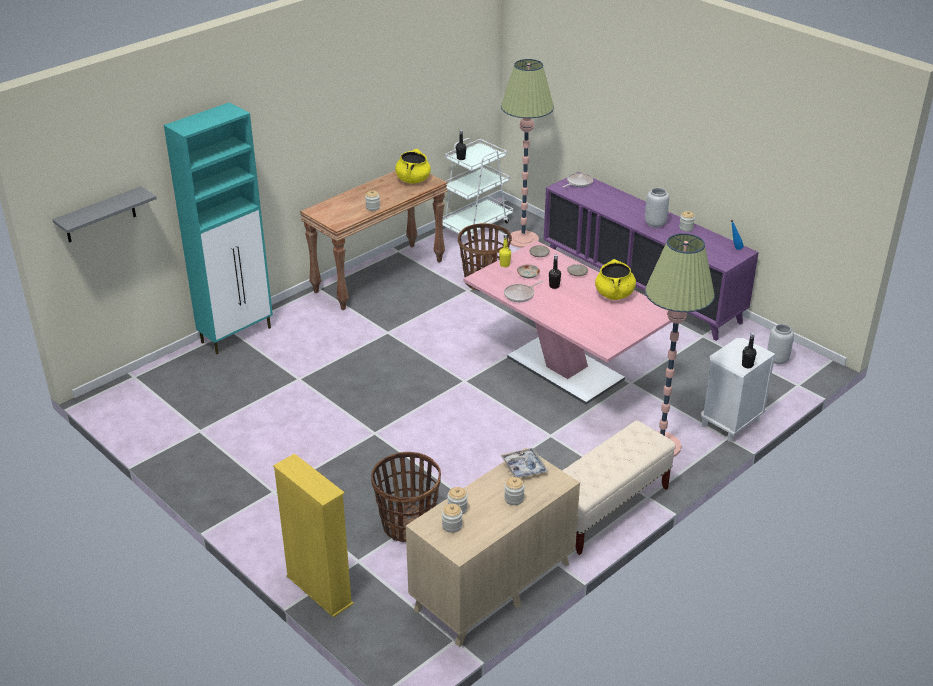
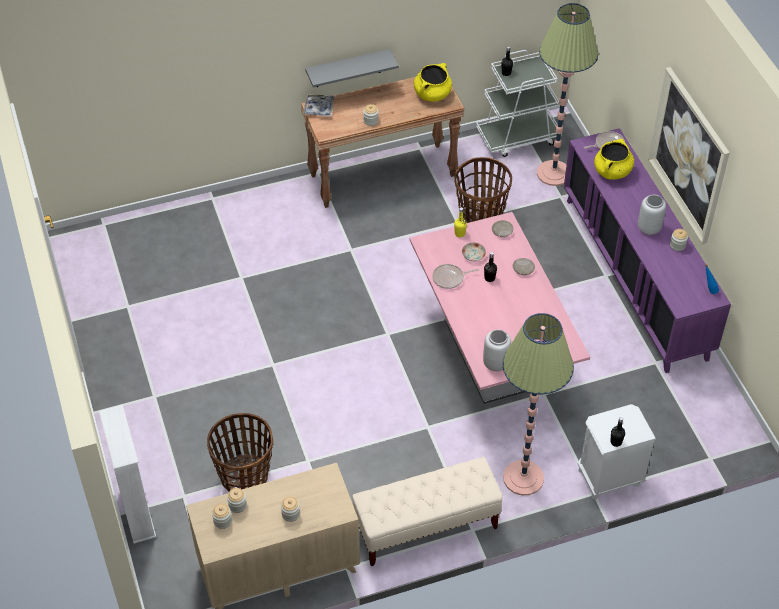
camera: 25 degrees right, 15 degrees up
(100, 215) = (76, 89): grey shelf -> grey shelf (348, 68)
(237, 335) = (215, 205): turquoise cabinet -> none
(319, 590) = (137, 512): yellow bookcase -> white bookcase
(524, 467) = (320, 484): tray -> tray (319, 108)
(614, 294) = (541, 309): yellow cooking pot -> yellow cooking pot (612, 171)
(672, 146) = (689, 155): none -> picture
(777, 359) = (712, 419): grey vase -> grey vase (496, 363)

